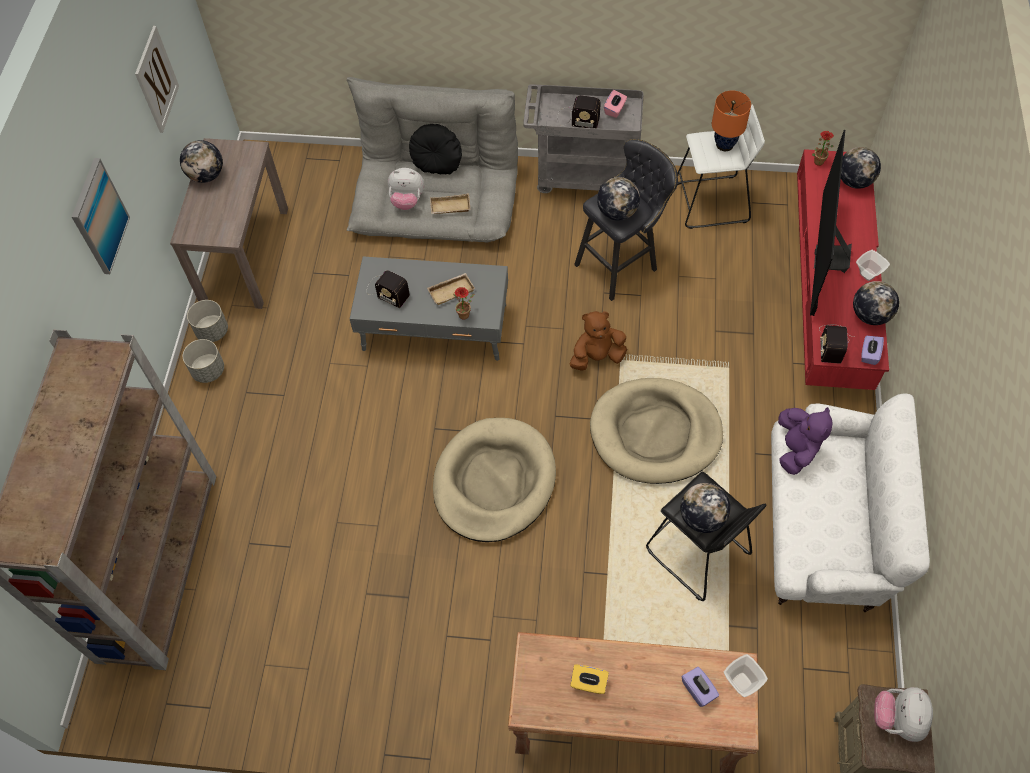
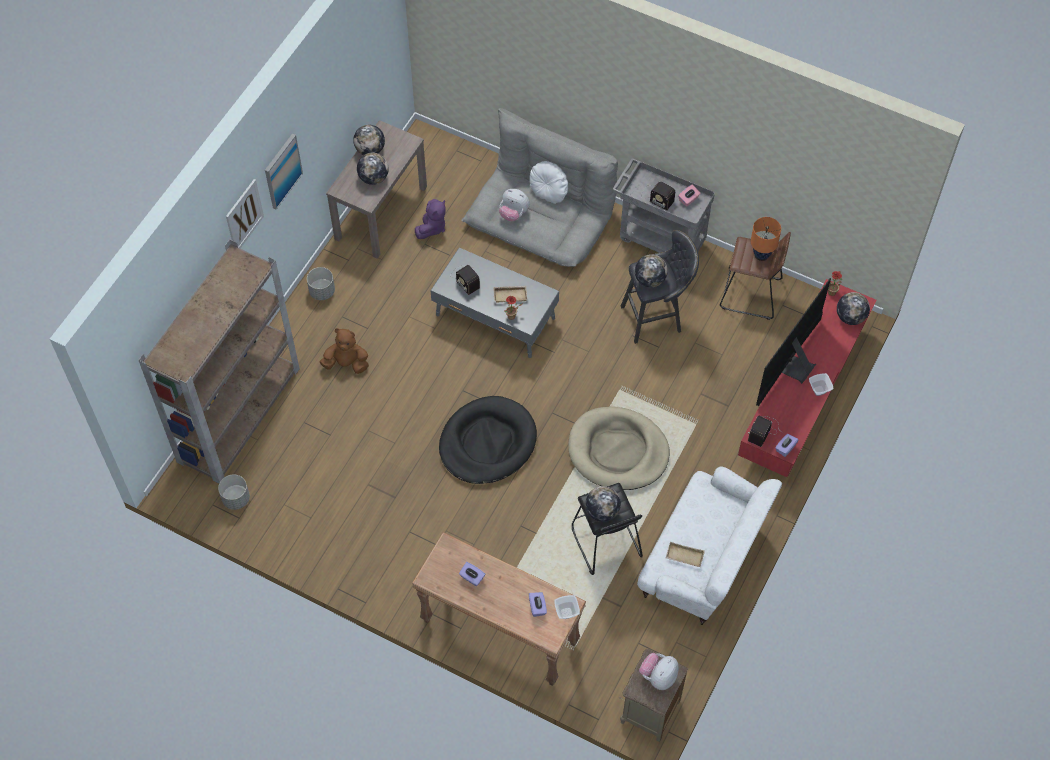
camera: 20 degrees right, 0 degrees up
(156, 80) = (355, 80): picture -> picture (244, 216)
(212, 331) = (335, 263): grey planter -> grey planter (236, 499)
(437, 166) = (548, 193): black pillow -> white pillow
(450, 207) = (542, 230): beige tray -> beige tray (684, 557)
(494, 482) = (487, 443): beige dog bed -> black dog bed
(588, 683) = (472, 578): yellow tissue box -> purple tissue box
(597, 357) = (603, 381): brown plush toy -> brown plush toy (346, 363)
(711, 202) = (750, 294): white stool -> brown stool
(796, 449) = (698, 494): purple plush toy -> purple plush toy (432, 227)
(870, 315) = (802, 421): globe -> globe (373, 178)

